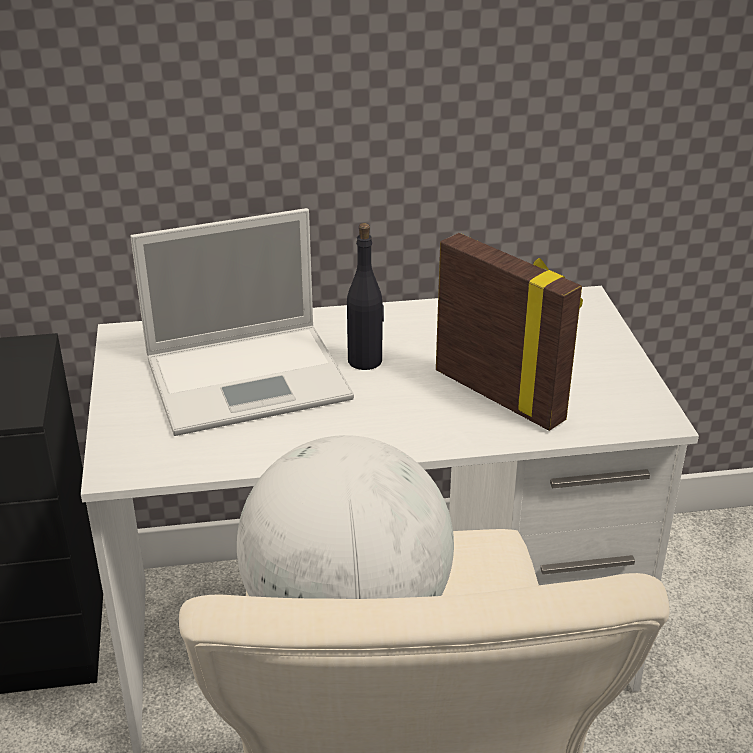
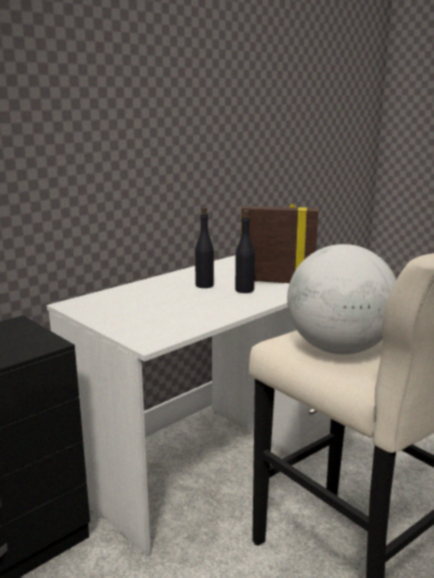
camera: 35 degrees left, 15 degrees down
(251, 377) = (161, 301): laptop -> none
(412, 398) = (244, 290): none -> black bottle

